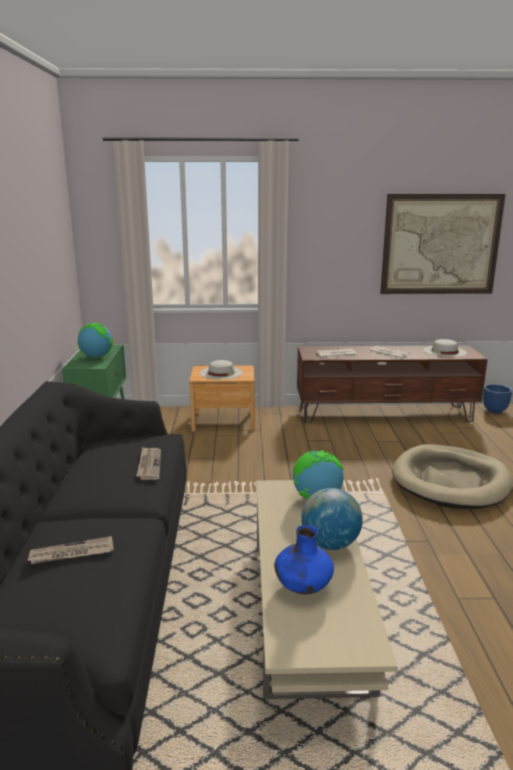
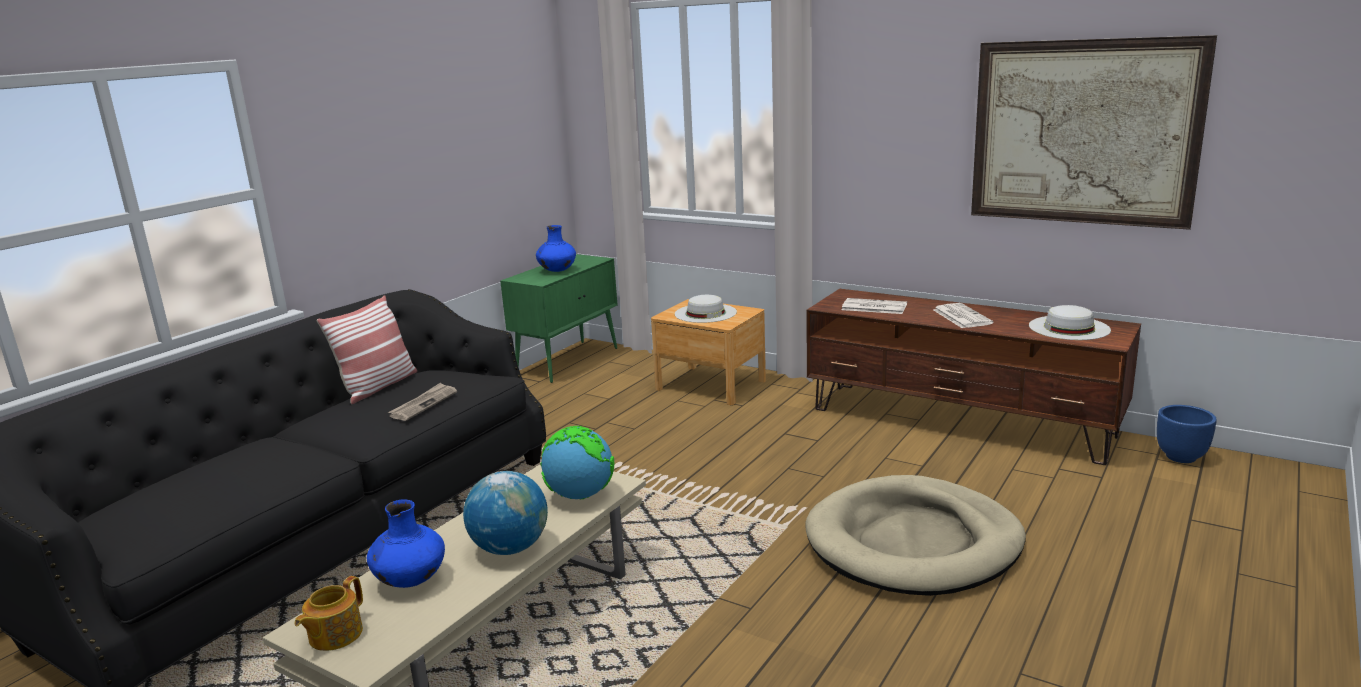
camera: 35 degrees right, 0 degrees up
(71, 553) = (229, 469): newspaper -> none
(82, 462) = (378, 386): none -> pillow
(96, 357) = (557, 271): globe -> blue vase
(315, 643) = (334, 635): none -> teapot

